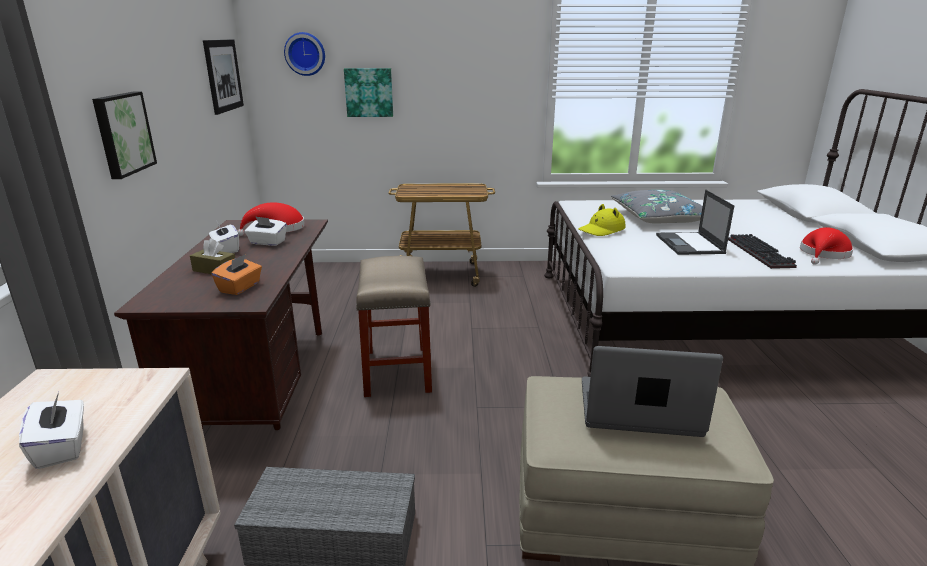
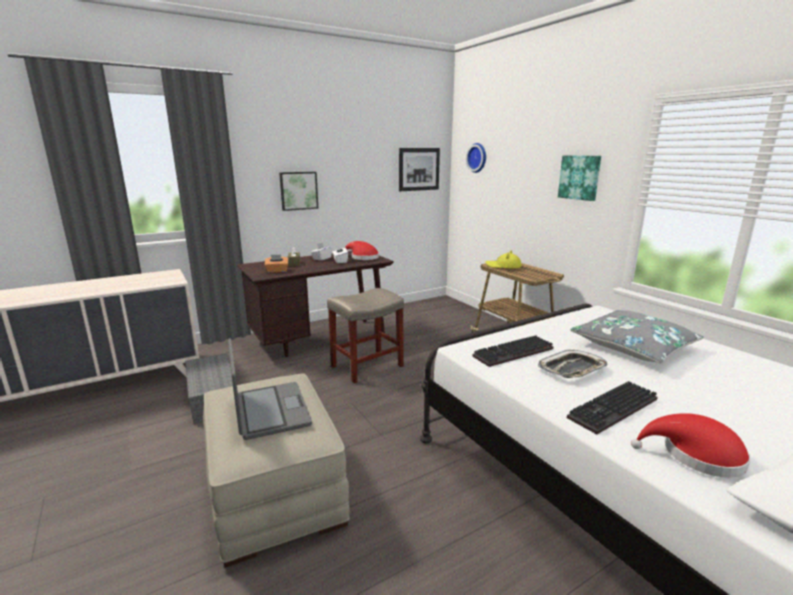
camera: 60 degrees right, 5 degrees down
(62, 447) = (125, 285): white tissue box -> none
(369, 92) = (507, 187): picture -> picture (579, 177)
(601, 230) = (537, 329): yellow hat -> yellow hat (503, 266)
(647, 252) = (513, 354): none -> keyboard
(690, 244) = (572, 369): laptop -> tray

